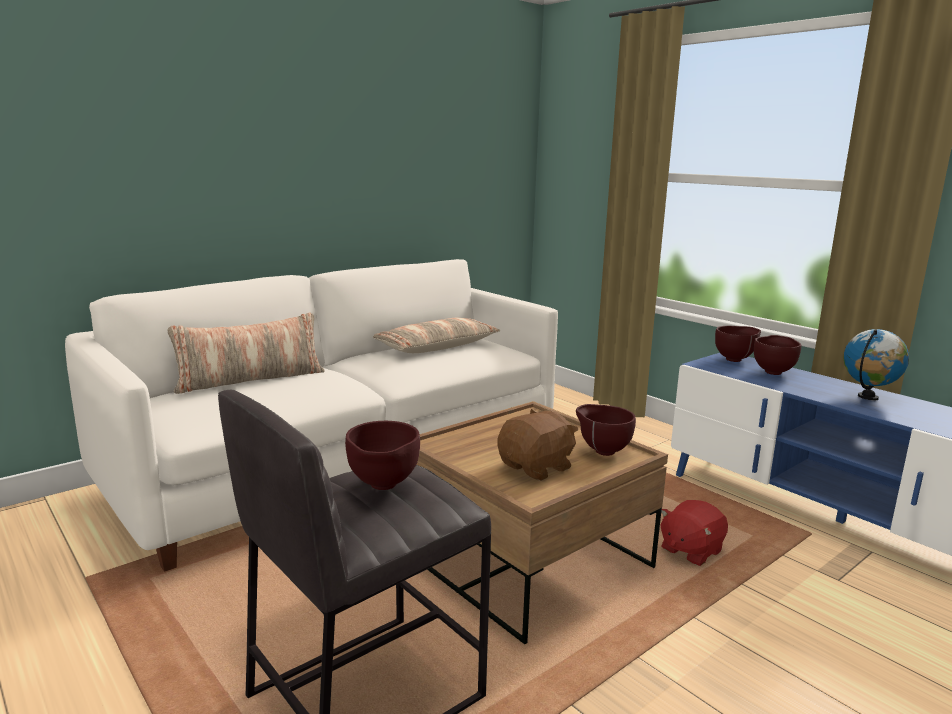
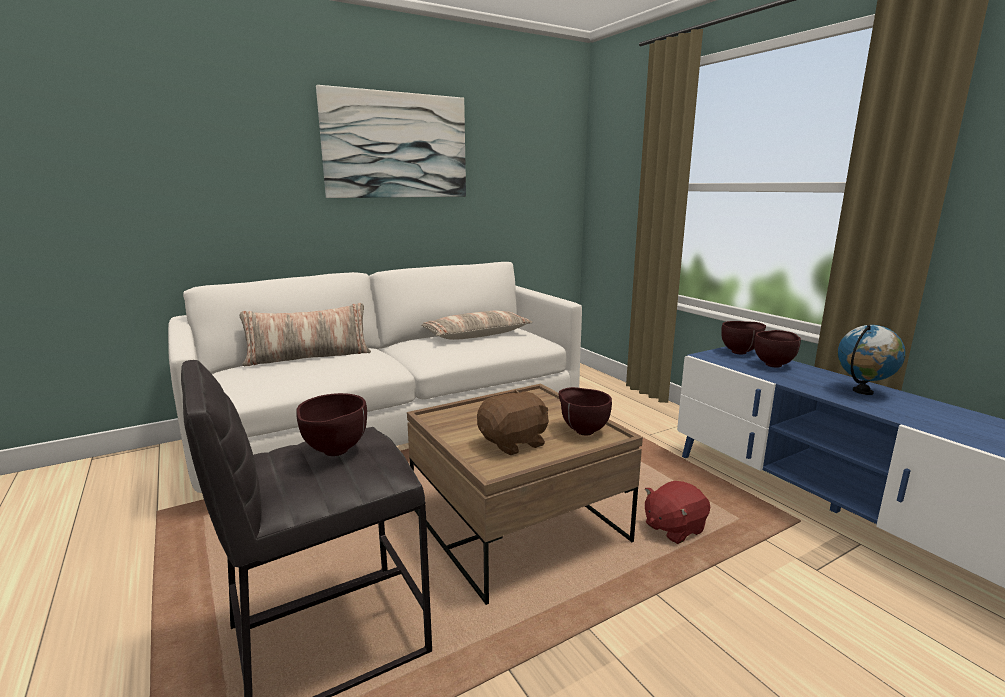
camera: 10 degrees right, 0 degrees up
(332, 121) = (396, 146): none -> picture

